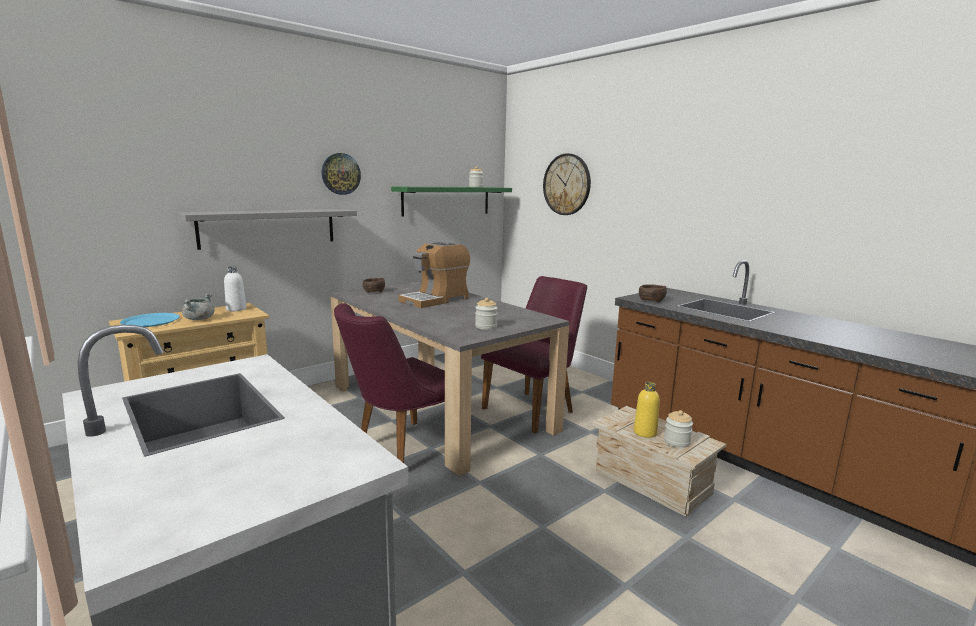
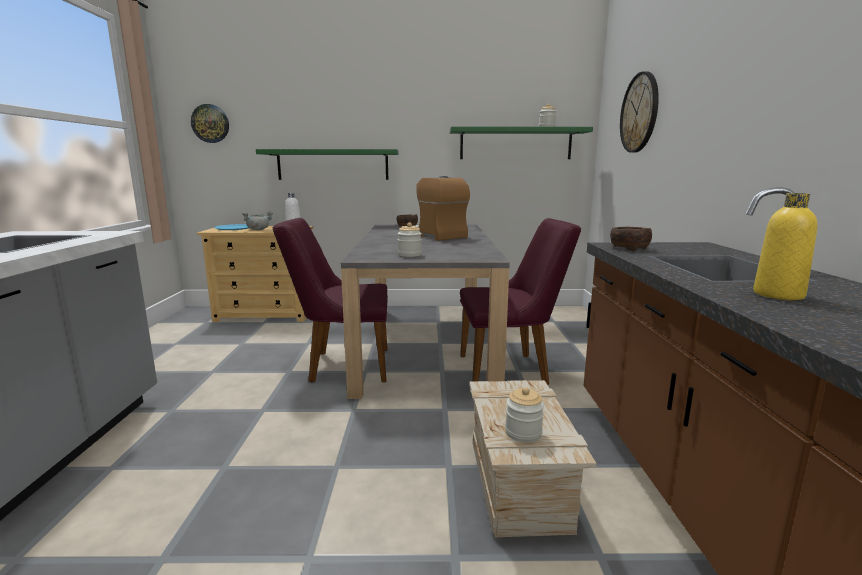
camera: 40 degrees right, 0 degrees up
(269, 227) = (333, 165): grey shelf -> green shelf
(340, 174) = (398, 117): wall clock -> wall clock (210, 123)
(435, 300) = (435, 235): coffee machine -> coffee machine turned 60 degrees clockwise
(645, 432) = (505, 410): yellow bottle -> yellow bottle (778, 295)

